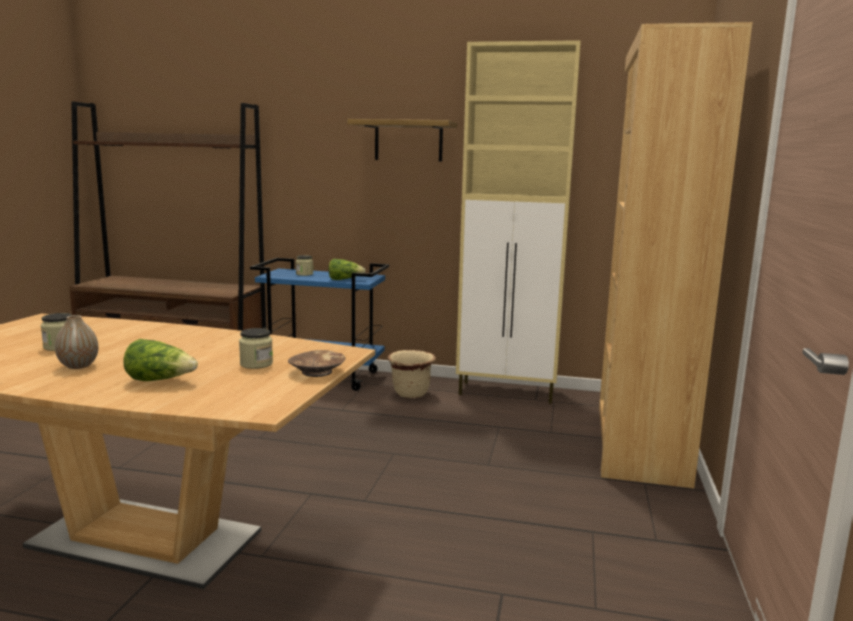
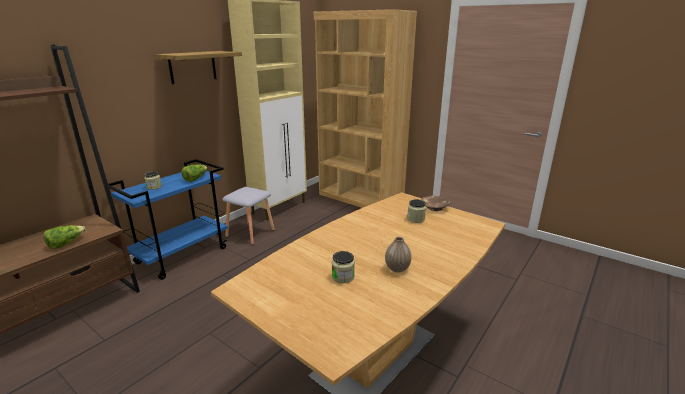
camera: 65 degrees left, 10 degrees up
(160, 380) = (436, 244): lettuce -> lettuce (66, 243)
(411, 394) = (250, 233): beige planter -> grey stool

